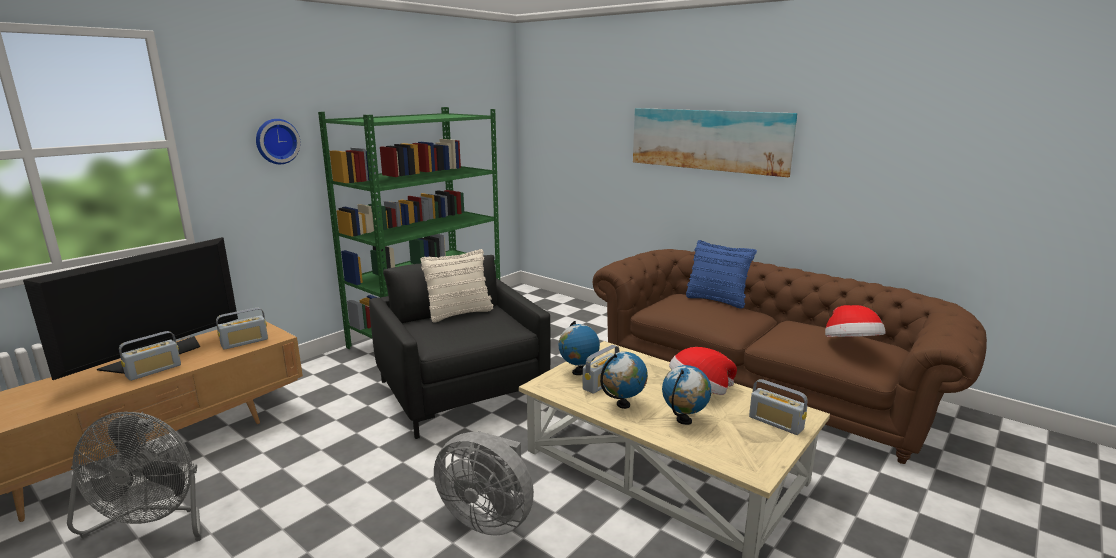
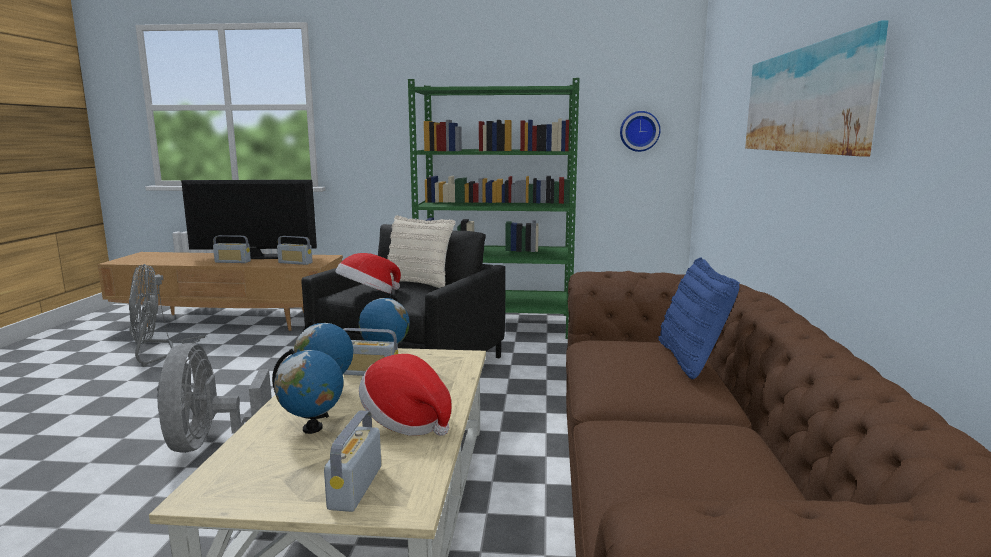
camera: 55 degrees right, 5 degrees down
(276, 141) = (388, 111): wall clock -> wall clock (639, 131)
(850, 345) = (674, 479): hat -> hat (368, 295)

